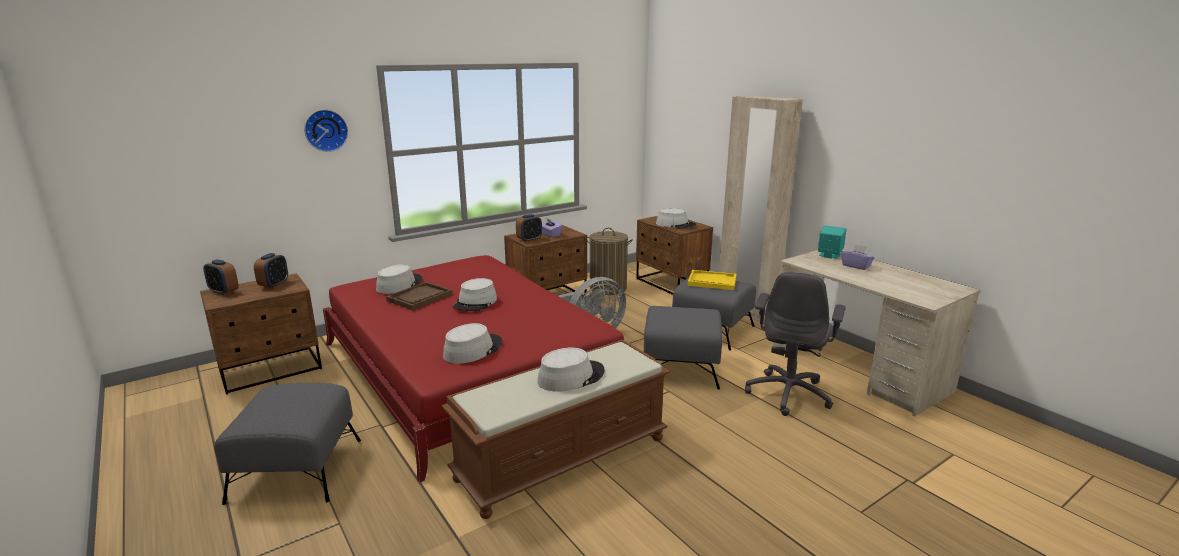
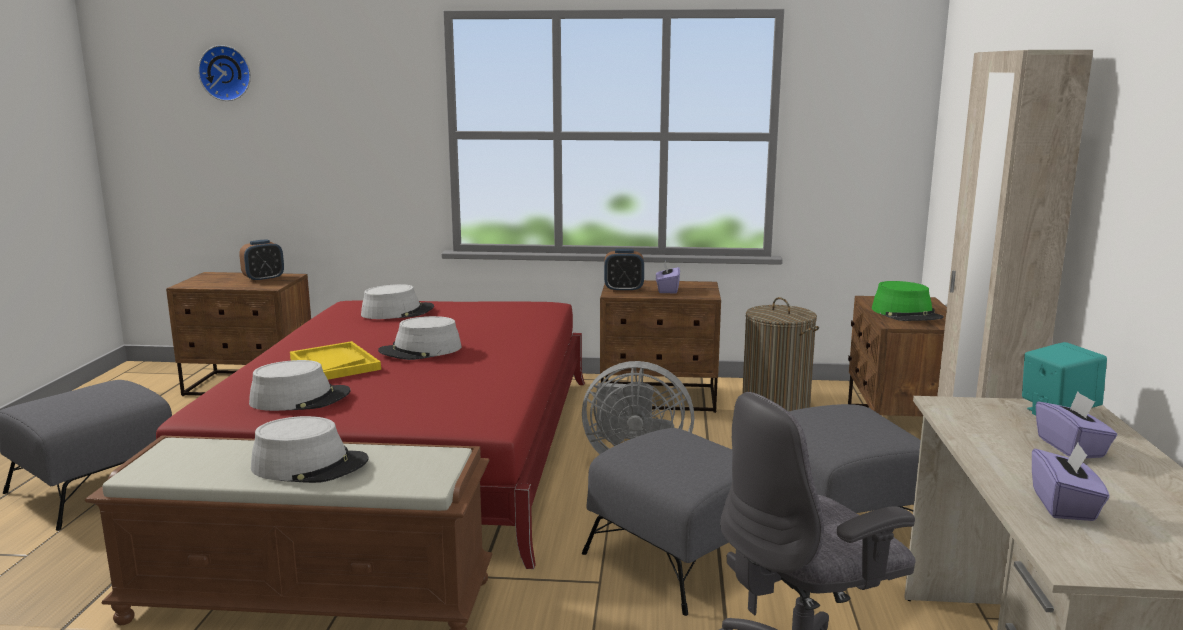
camera: 40 degrees right, 5 degrees down
(224, 291) = (215, 276): alarm clock -> none
(325, 130) = (371, 95): wall clock -> wall clock (226, 73)
(419, 297) = (383, 330): brown tray -> none
(675, 224) = (906, 314): grey hat -> green hat
(712, 281) = (848, 421): yellow tray -> yellow tray (334, 364)
(892, 286) = (1064, 505): none -> purple tissue box

